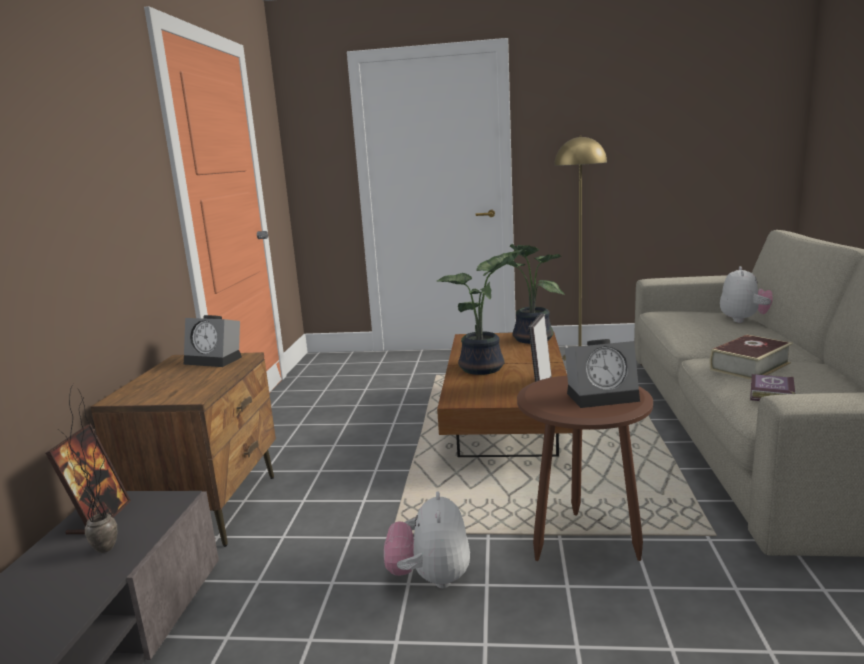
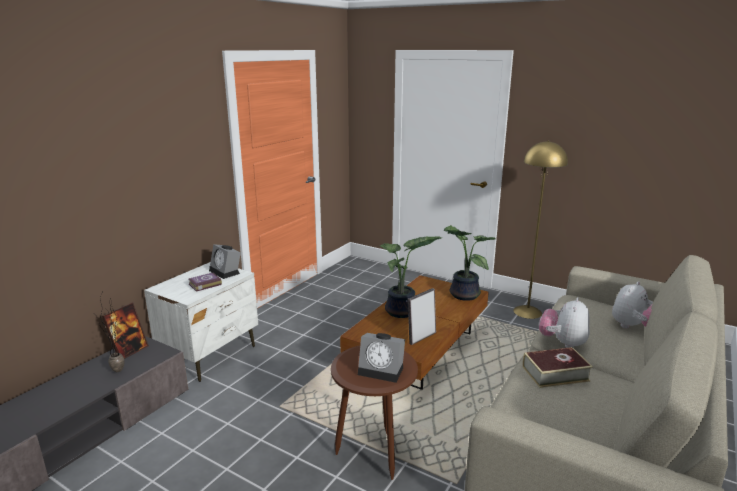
camera: 25 degrees right, 5 degrees up
(210, 508) = (211, 355): brown nightstand -> white nightstand
(430, 578) = (273, 441): plush toy -> plush toy (562, 343)
(770, 394) = (531, 402): book -> book (204, 284)

